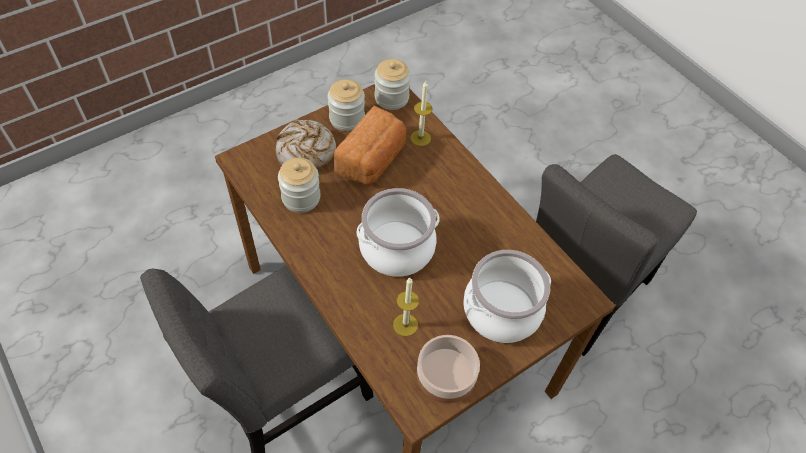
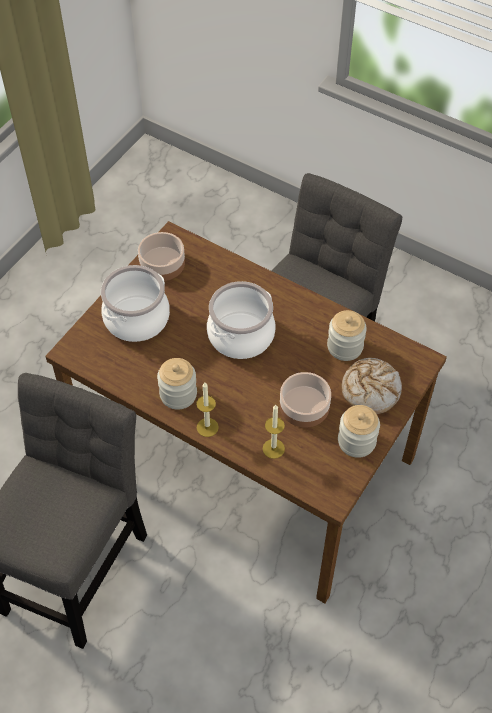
camera: 160 degrees right, 0 degrees up
(373, 160) = (305, 406): bread -> bowl
(391, 98) = (327, 486): jar -> jar (178, 394)
(405, 325) = (206, 283): candle -> candle (207, 427)

